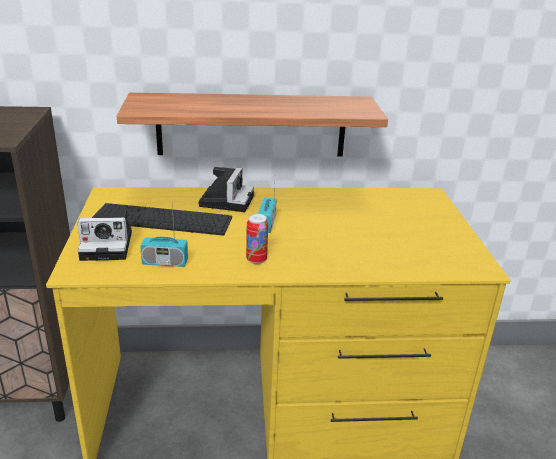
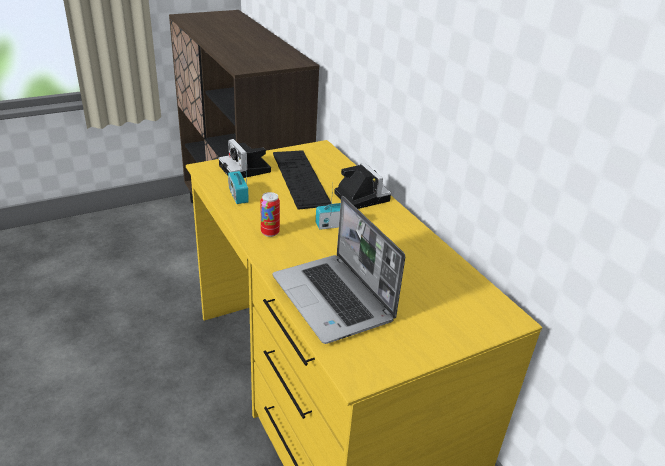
camera: 65 degrees right, 5 degrees up
(226, 200) = (360, 196): camera -> camera turned 105 degrees counterclockwise
(251, 125) = (414, 144): shelf -> none
(383, 253) = (334, 299): none -> laptop

